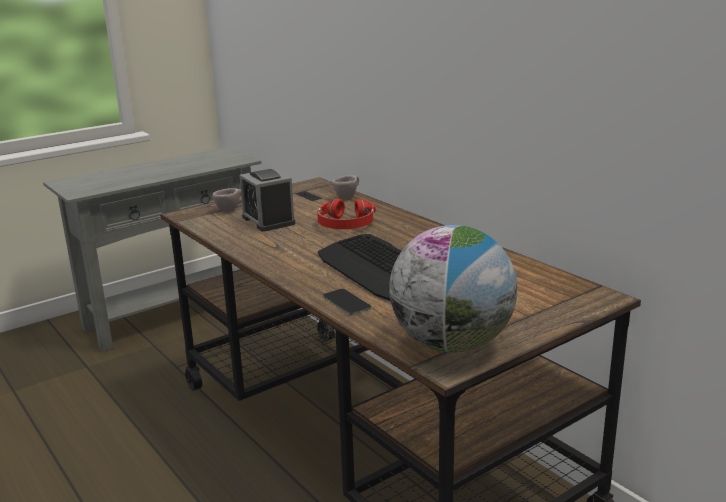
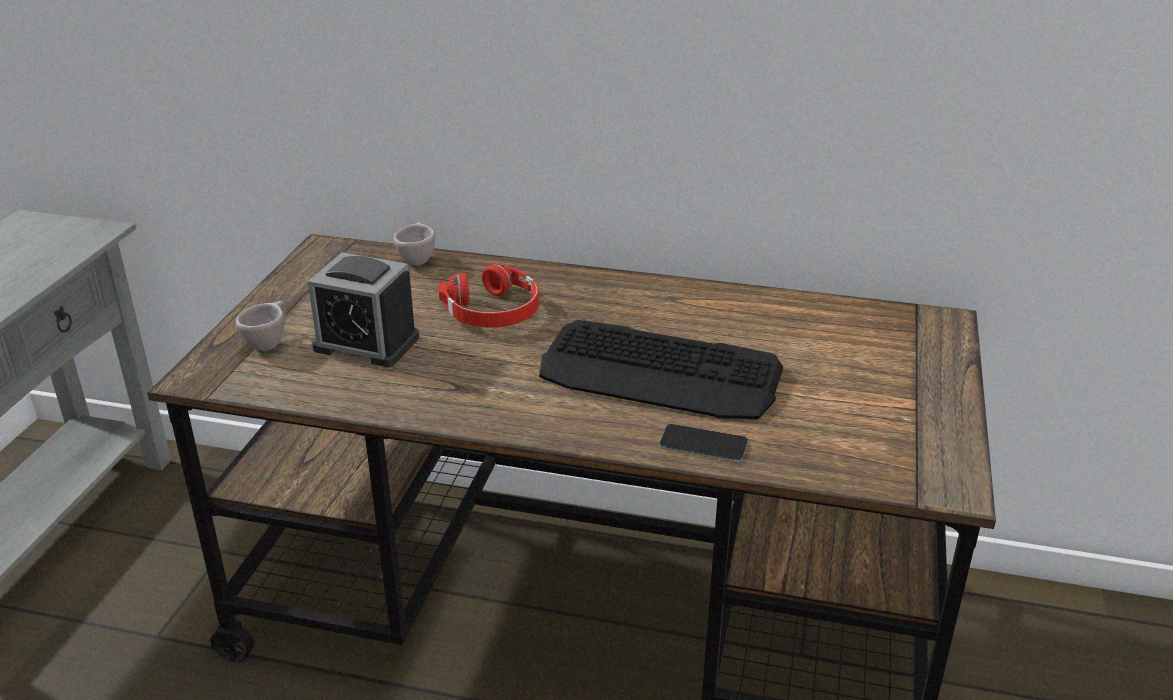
camera: 40 degrees left, 10 degrees up
(452, 344) = (908, 453): globe -> none

